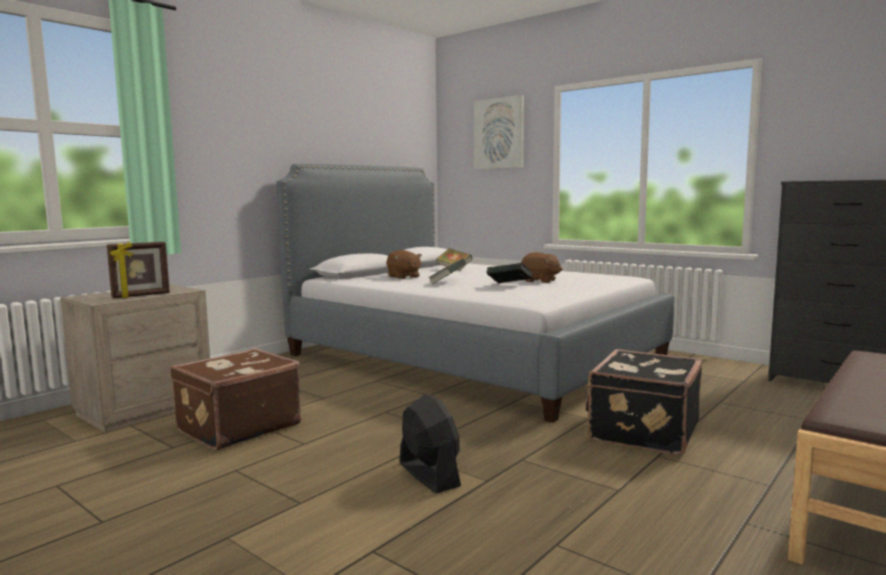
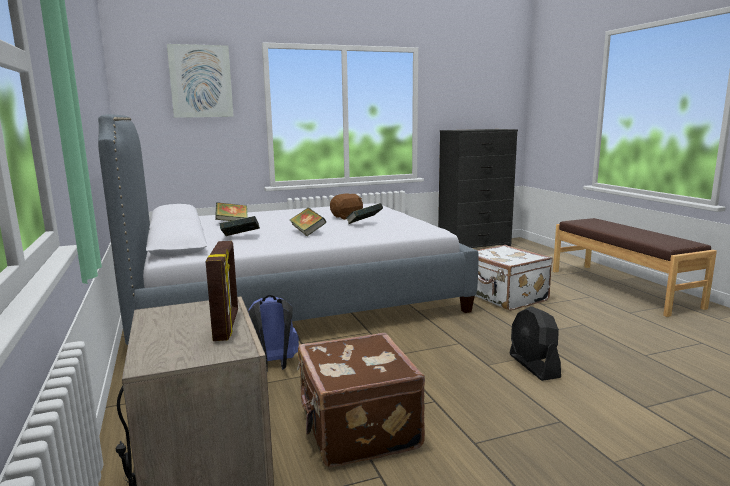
camera: 60 degrees left, 5 degrees up
(323, 383) = (273, 366): none -> blue backpack
(403, 277) = (240, 237): brown plush toy -> book
(428, 474) = (533, 366): black fan -> black fan turned 105 degrees counterclockwise
(641, 431) = (505, 297): black suitcase -> white suitcase

